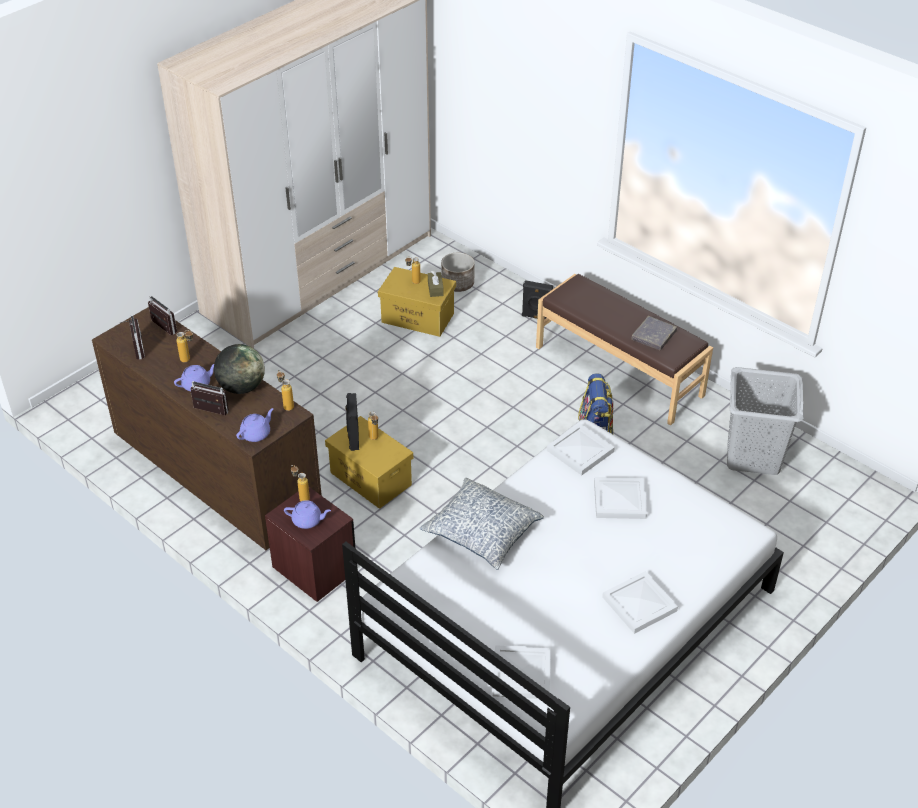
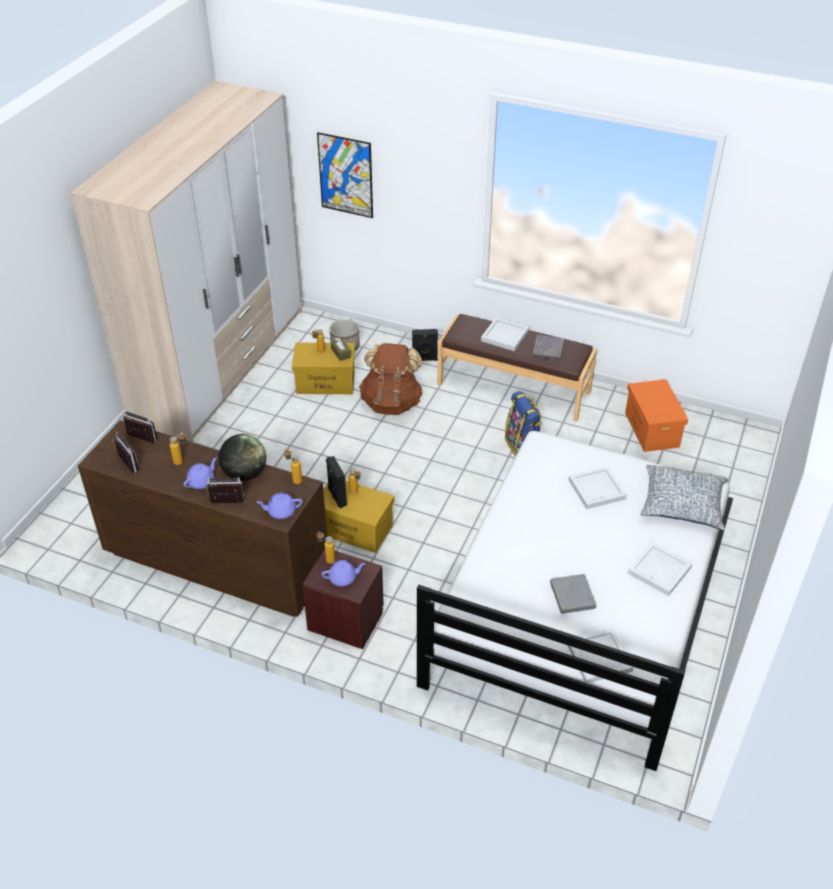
camera: 20 degrees left, 0 degrees up
(256, 434) = (281, 512): purple teapot -> purple teapot turned 120 degrees counterclockwise
(476, 356) = (391, 403): none -> brown backpack
(481, 532) = (500, 547): pillow -> pillow (681, 505)
(483, 94) = (345, 175): none -> picture
(528, 604) = (572, 596): none -> grey book
(579, 451) = (543, 458): white tray -> white tray (504, 336)
(753, 456) = (652, 430): grey laundry basket -> orange storage box

